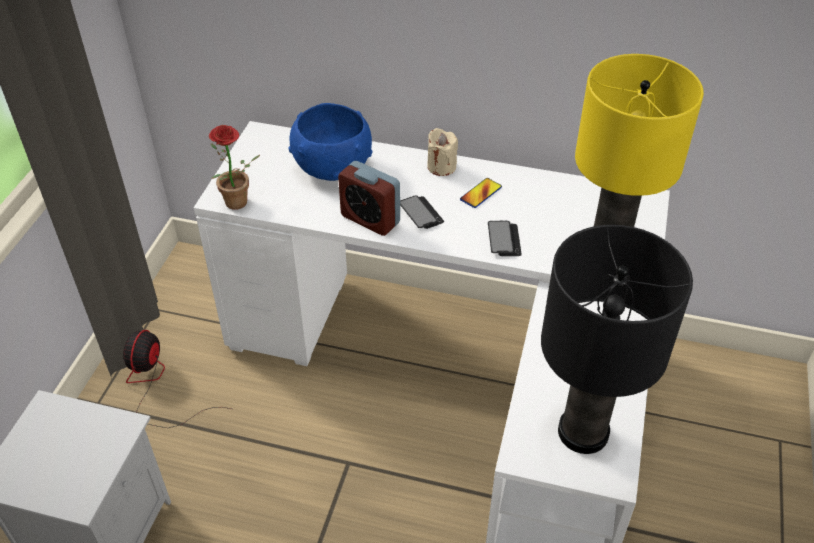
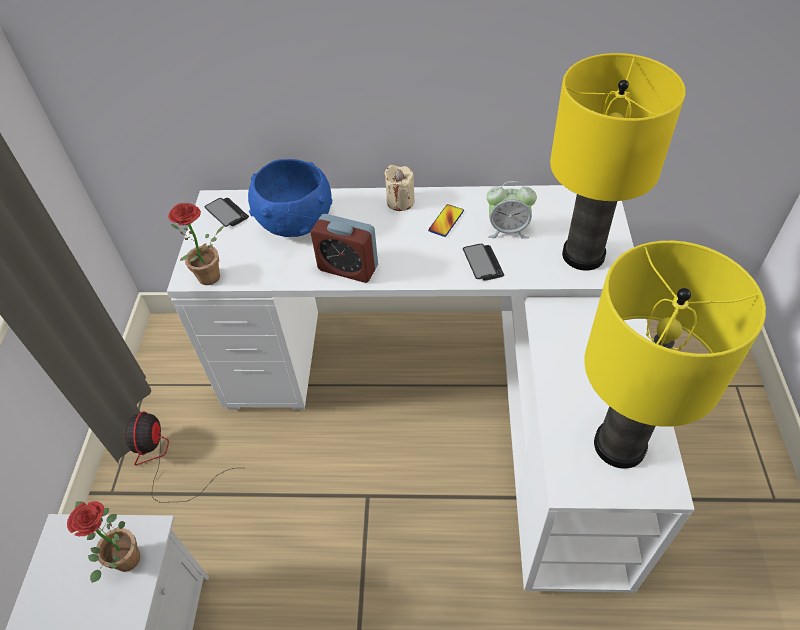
camera: 10 degrees left, 5 degrees up
(95, 440) = (122, 556): none -> potted plant
(421, 213) = (395, 252): phone -> phone (227, 213)
(540, 213) = (508, 230): none -> alarm clock
(582, 432) = (618, 445): black table lamp -> yellow table lamp

